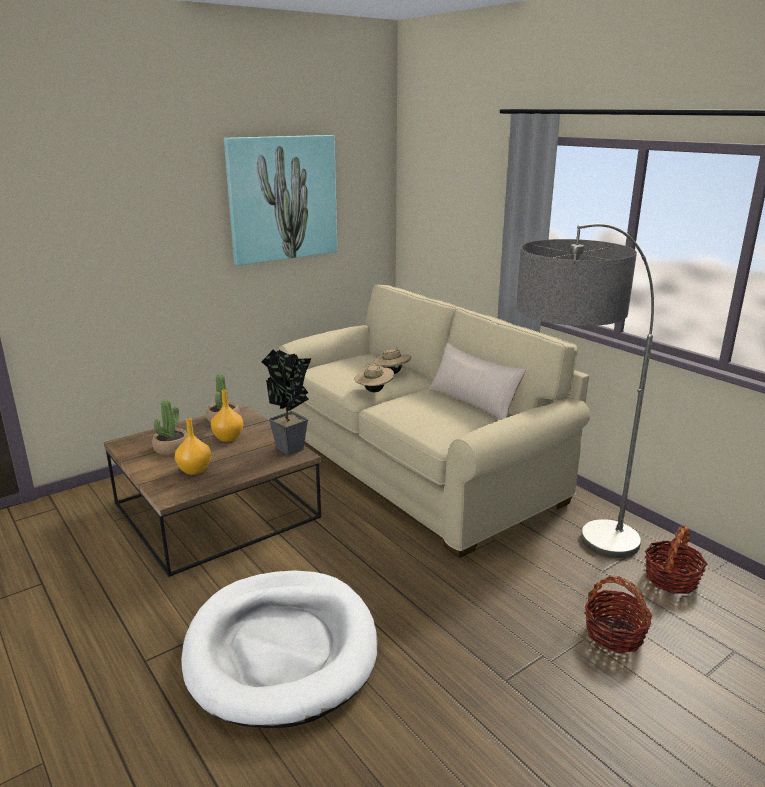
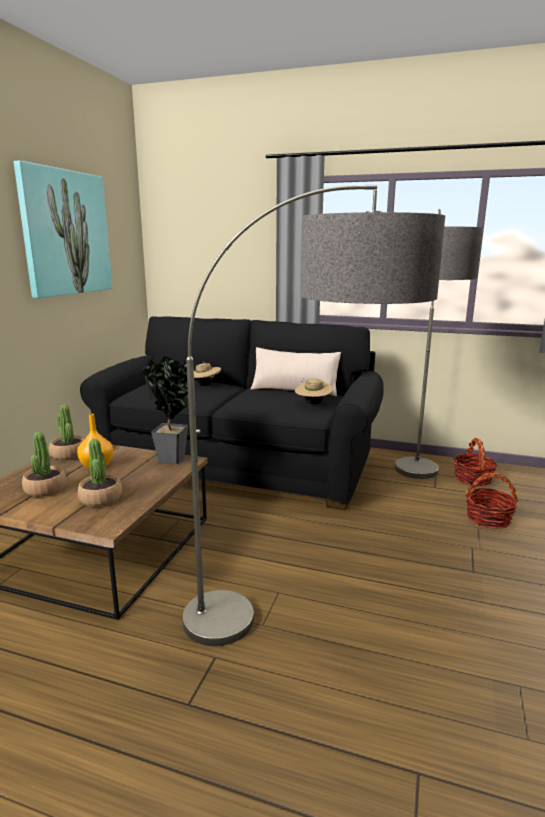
camera: 35 degrees left, 5 degrees down
(195, 470) = (101, 498): orange vase -> potted plant
(281, 649) = (304, 628): white dog bed -> floor lamp
(374, 391) = (209, 397): beige hat -> beige hat (313, 403)
(417, 468) = (239, 464): beige sofa -> black sofa

